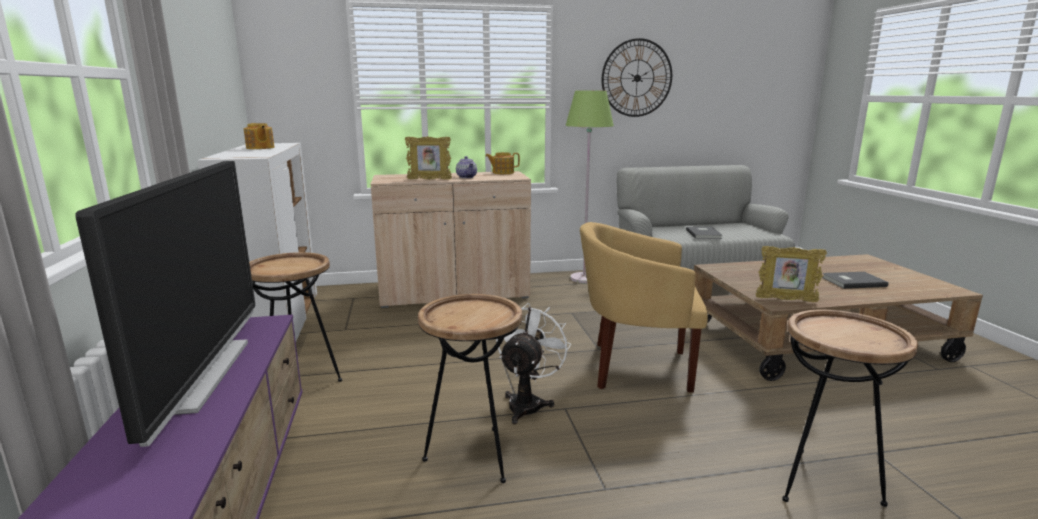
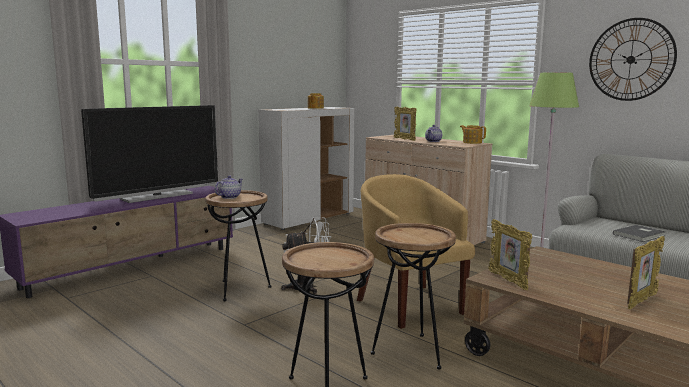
camera: 55 degrees right, 5 degrees down
(301, 381) = (261, 240): brown side table -> brown side table (411, 351)
(455, 317) = (229, 197): none -> teapot
(852, 281) = (641, 301): grey book -> picture frame

